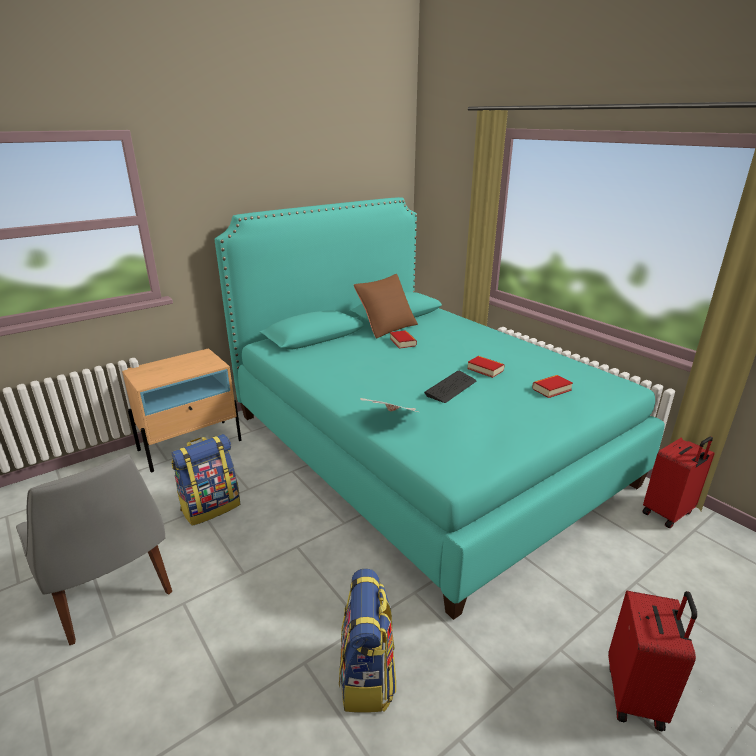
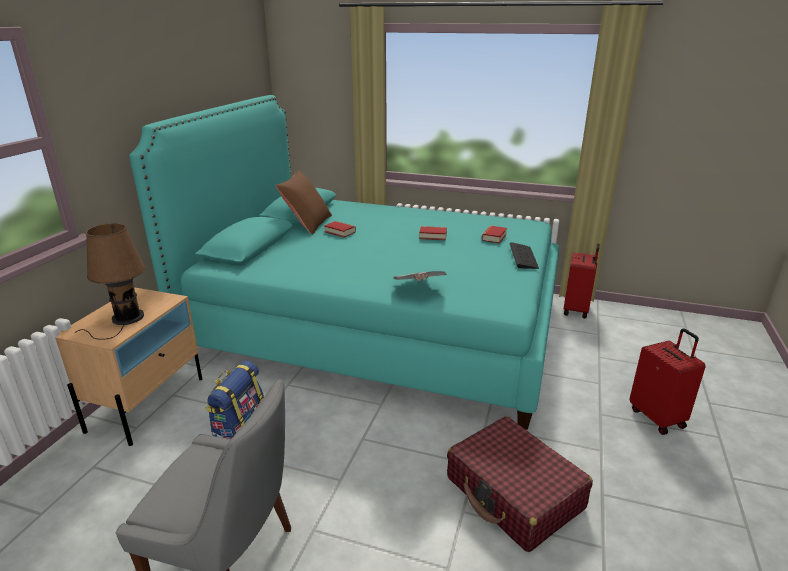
camera: 35 degrees left, 0 degrees up
(171, 371) = (125, 319): none -> brown table lamp
(367, 676) = (514, 493): backpack -> red suitcase
(451, 388) = (429, 254): keyboard -> keyboard (523, 257)

